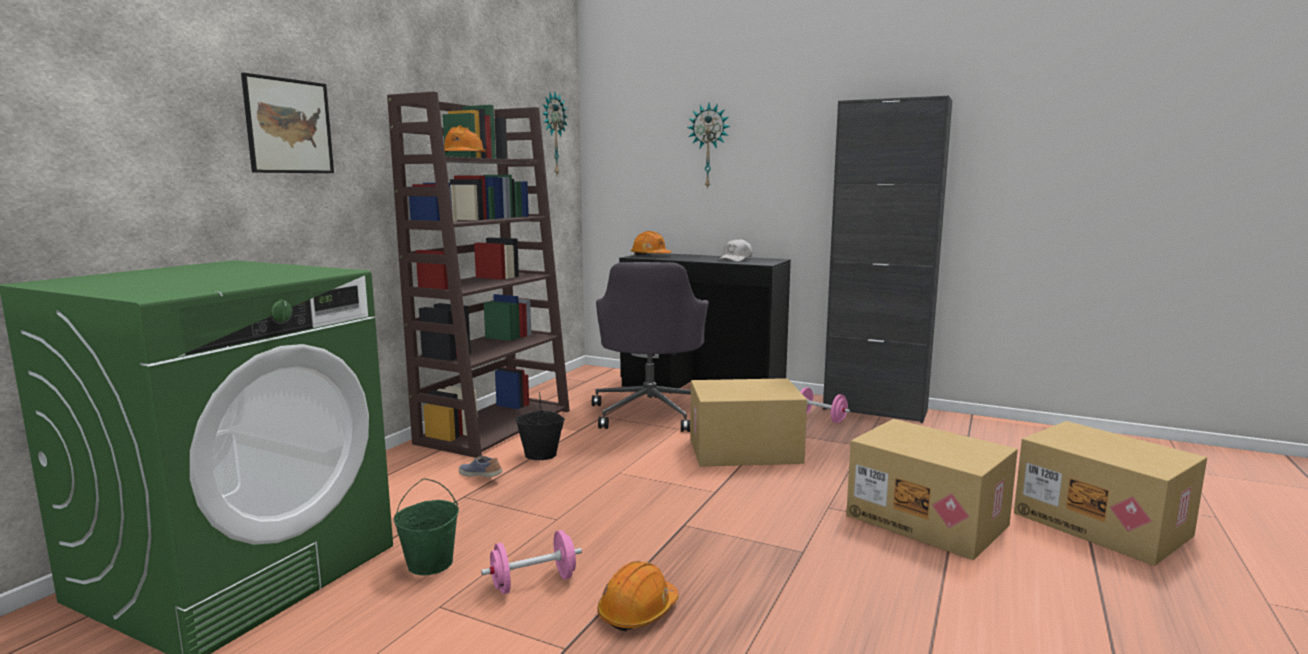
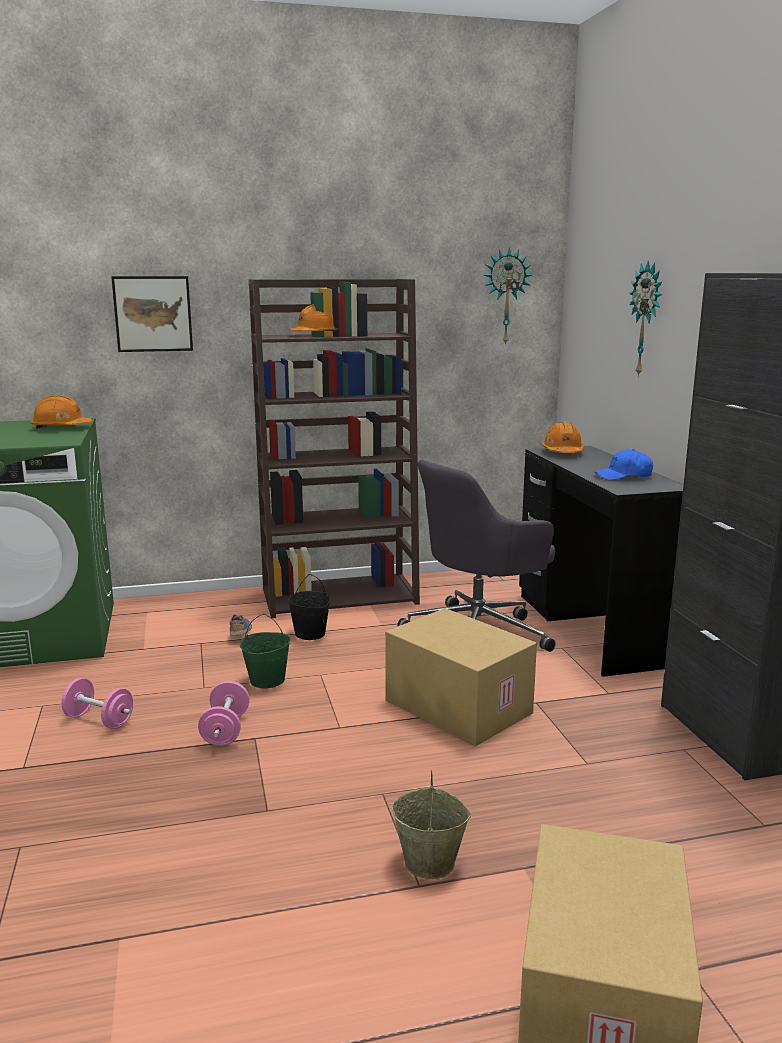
camera: 50 degrees right, 5 degrees up
(430, 563) = (93, 678): green bucket -> green bucket (268, 680)
(638, 611) = (92, 773): orange hard hat -> orange hard hat (61, 428)
(735, 259) = (624, 476): white cap -> blue cap
(821, 418) = (628, 713): pink dumbbell -> pink dumbbell (225, 730)
(928, 520) = (430, 862): cardboard box -> beige bucket

